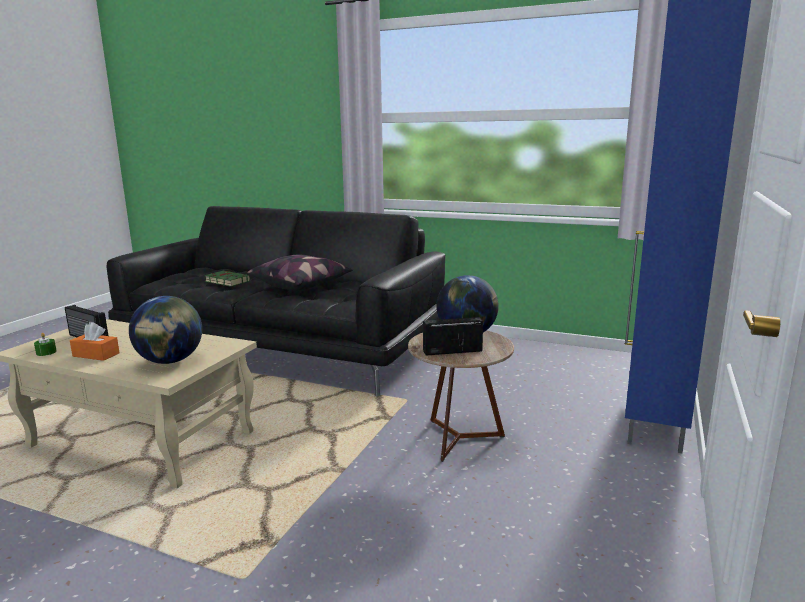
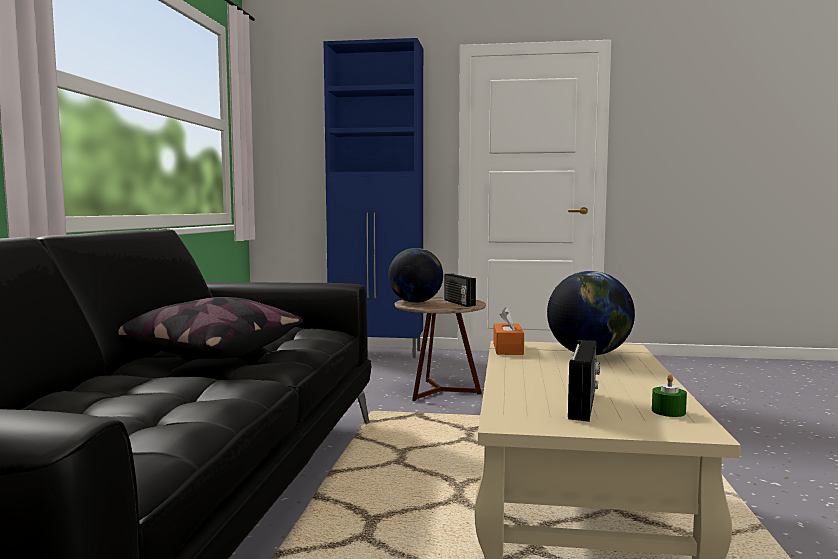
camera: 105 degrees left, 10 degrees down
(96, 355) = (626, 384): orange tissue box -> orange tissue box (508, 349)
(226, 281) = (157, 395): green book -> none

